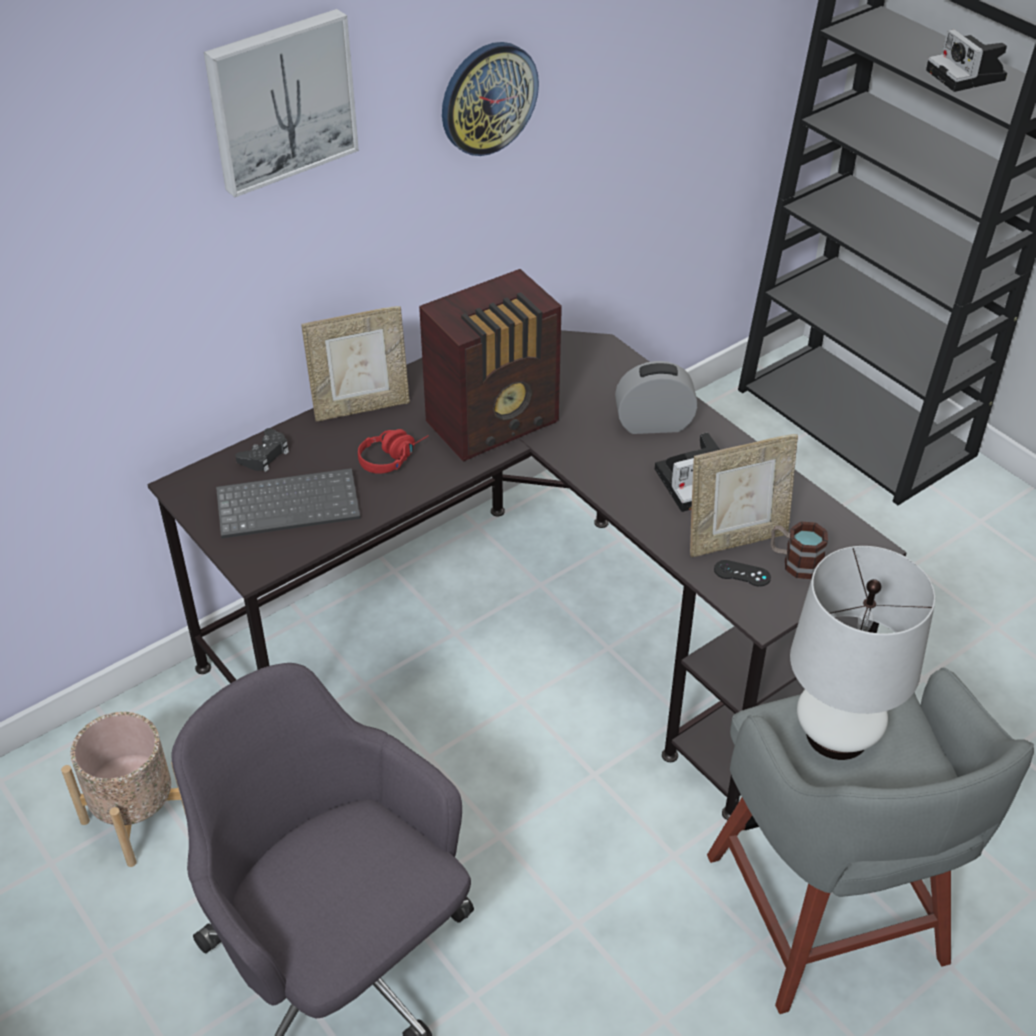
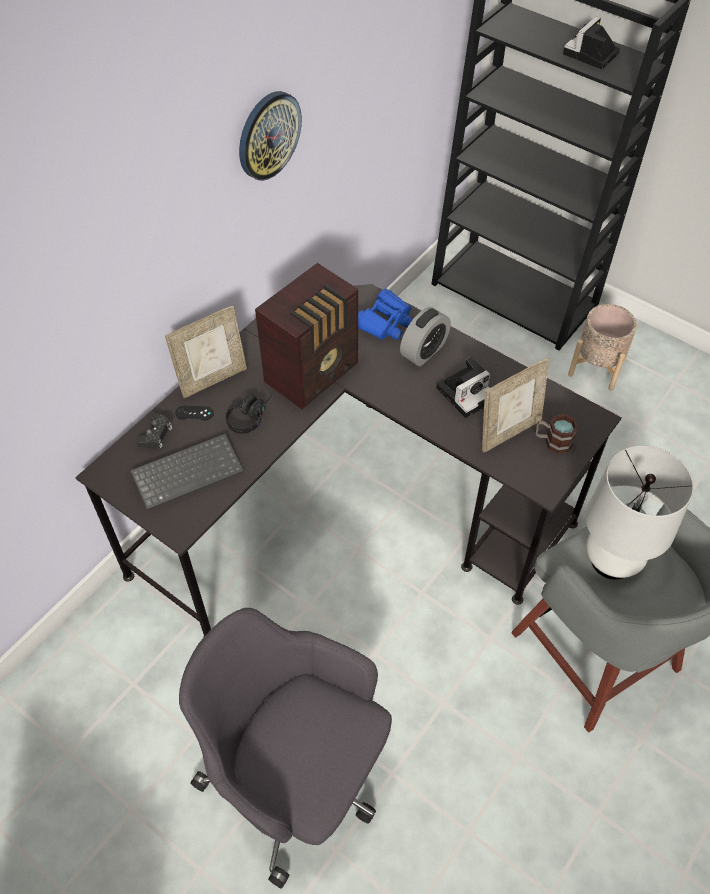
camera: 15 degrees left, 10 degrees up
(138, 818) = (120, 702): beige planter -> beige planter (597, 367)
(280, 100) = (129, 179): picture -> none
(393, 457) = (250, 416): red headphones -> black headphones
(614, 382) = (385, 322): none -> blue binoculars
(654, 424) = (424, 351): alarm clock -> alarm clock turned 150 degrees clockwise
(742, 573) = (521, 458): black game controller -> black game controller (194, 413)
(968, 76) = (590, 55): camera -> camera turned 75 degrees clockwise

